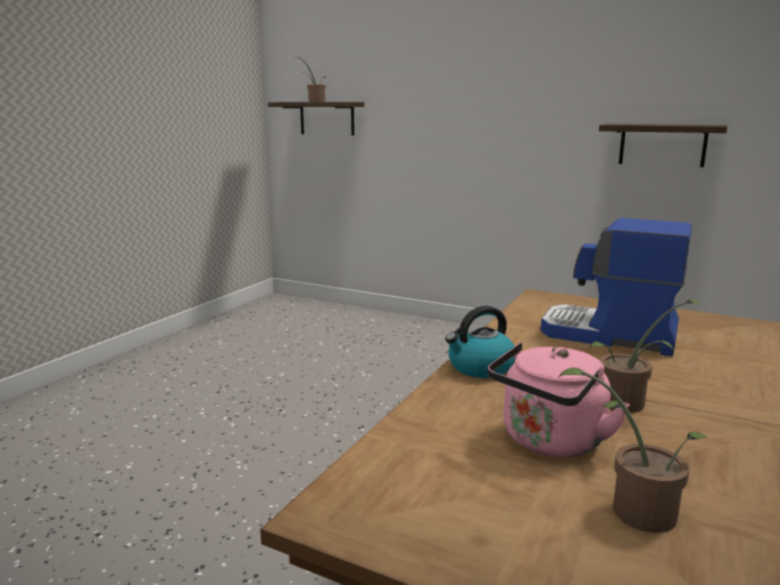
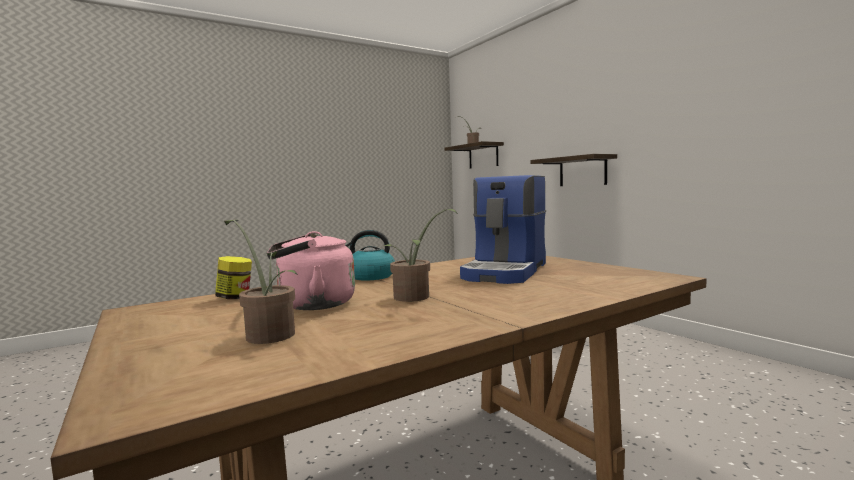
camera: 30 degrees right, 10 degrees down
(411, 450) = (235, 298): none -> jar
(609, 335) = (506, 271): coffee machine -> coffee machine turned 120 degrees counterclockwise
(662, 145) = (719, 147): shelf -> shelf (582, 171)

